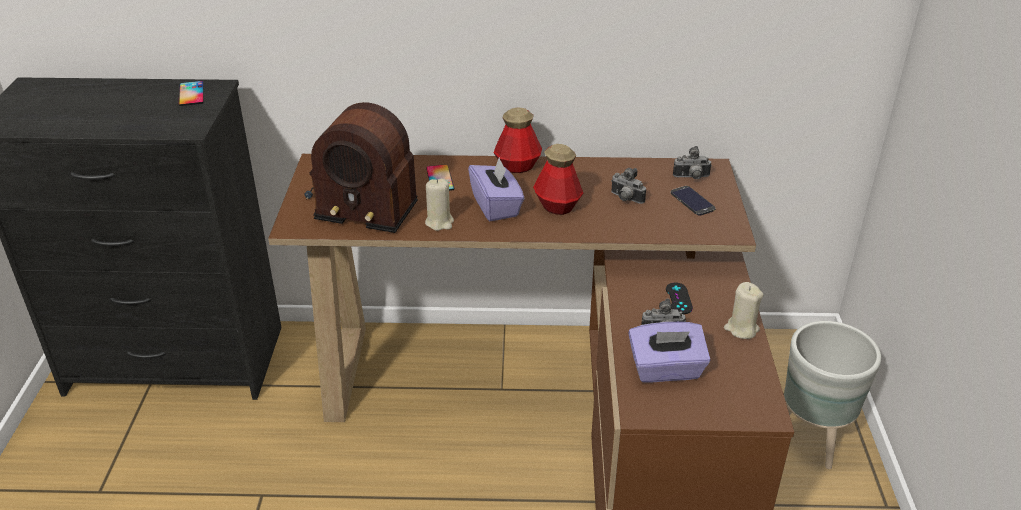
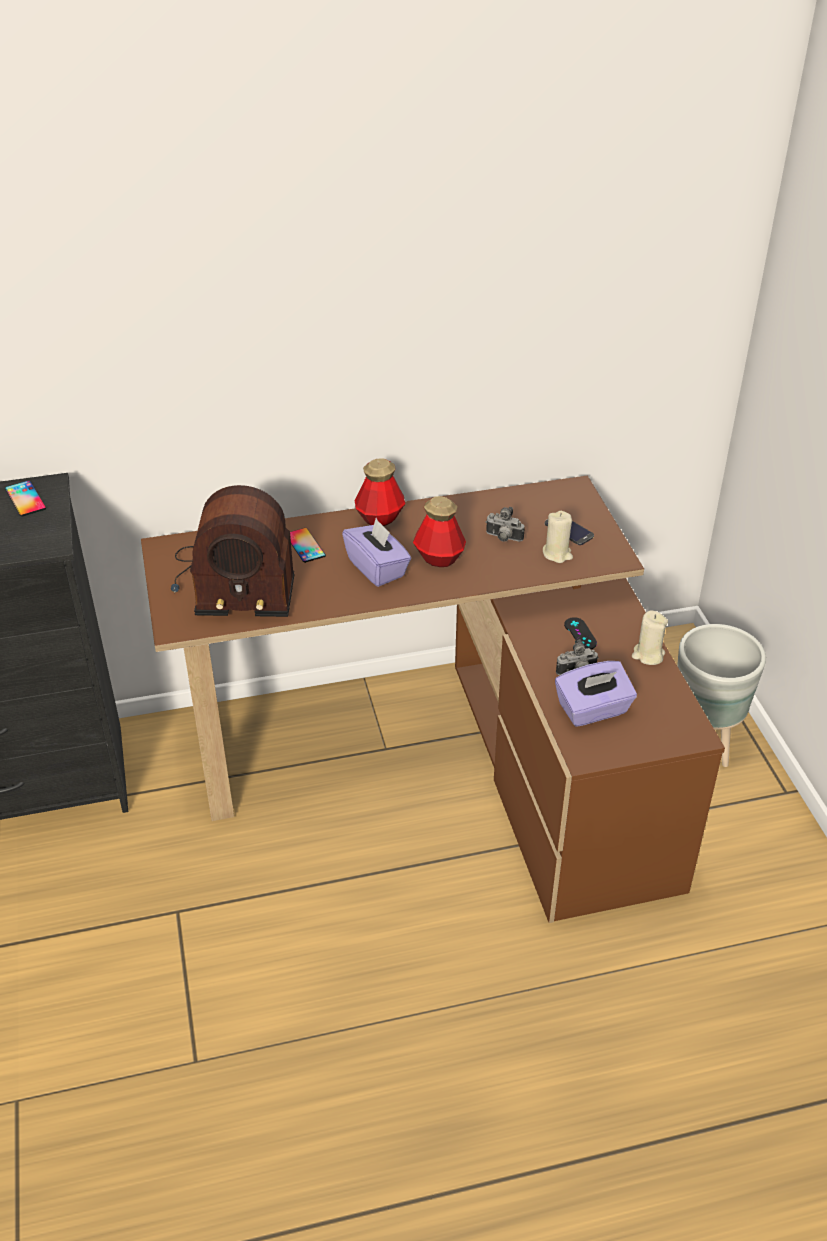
camera: 15 degrees left, 5 degrees up
(439, 222) = (327, 596): beige candle -> beige candle (557, 554)
(691, 178) = (559, 503): camera -> none

